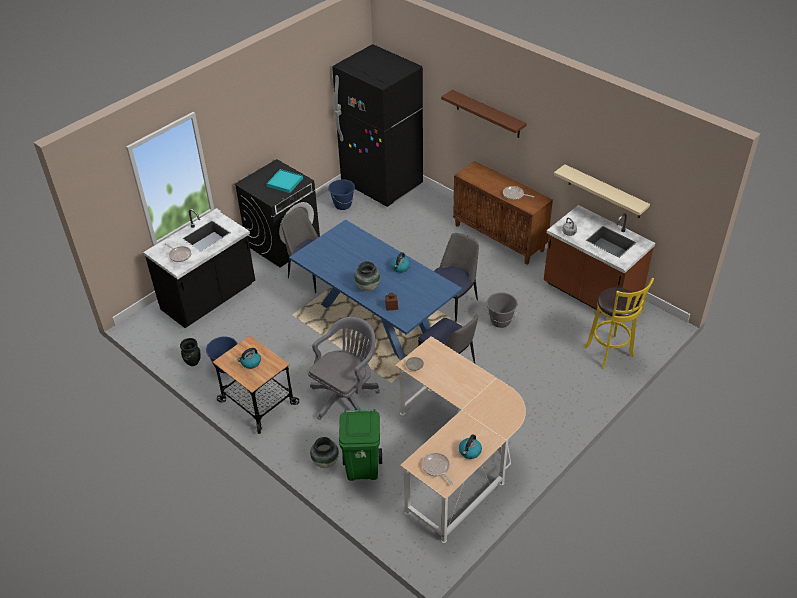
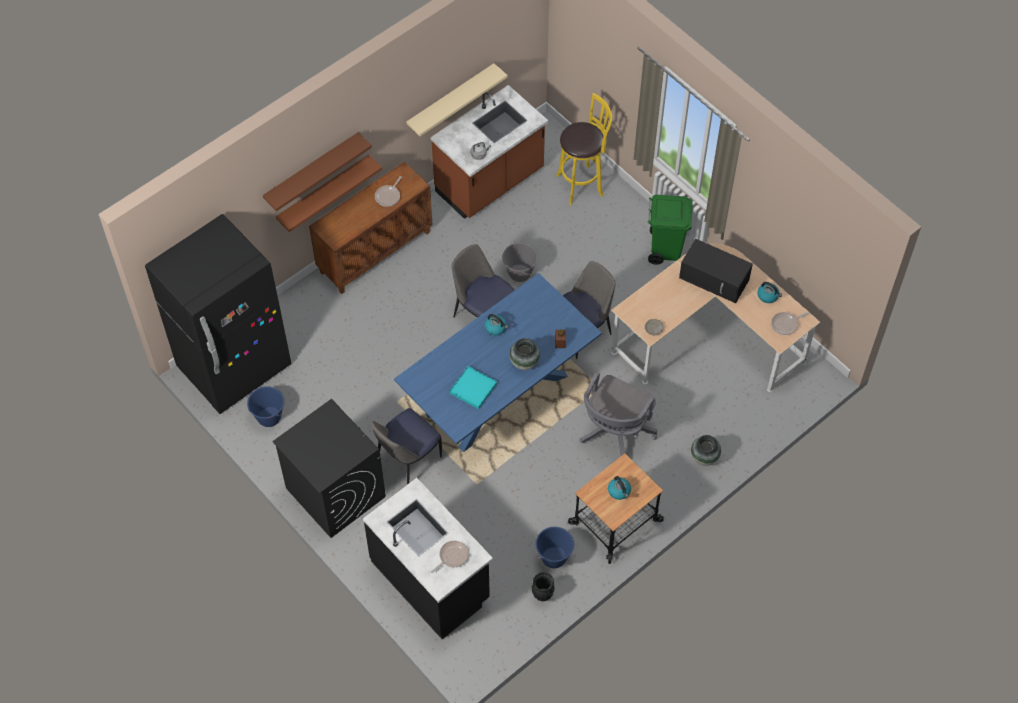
camera: 85 degrees left, 15 degrees up
(285, 182) = (330, 431): turquoise tray -> turquoise tray (473, 388)
(346, 396) = (614, 433): grey office chair -> grey office chair turned 105 degrees counterclockwise
(363, 468) = (715, 424): green trash can -> green trash can (665, 249)
(481, 408) = (715, 279): none -> black microwave
(492, 146) = (323, 192): none -> brown shelf

